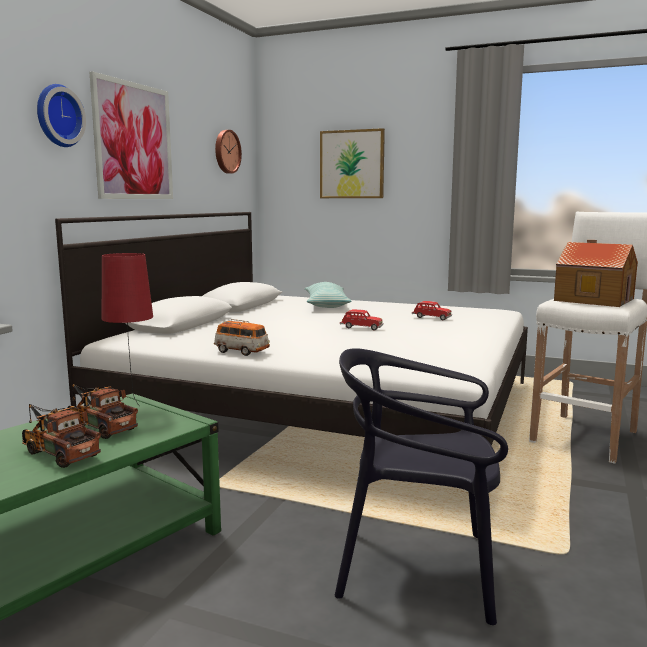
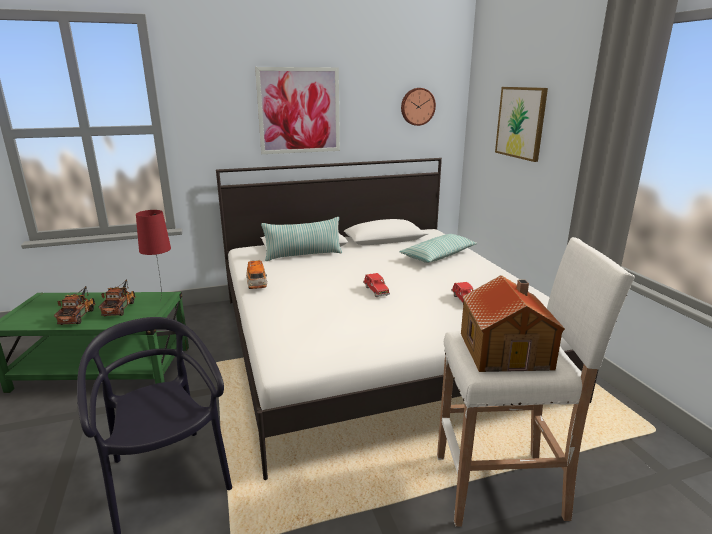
camera: 50 degrees right, 10 degrees up
(57, 116) = (225, 102): wall clock -> none
(206, 328) = (303, 255): none -> pillow

